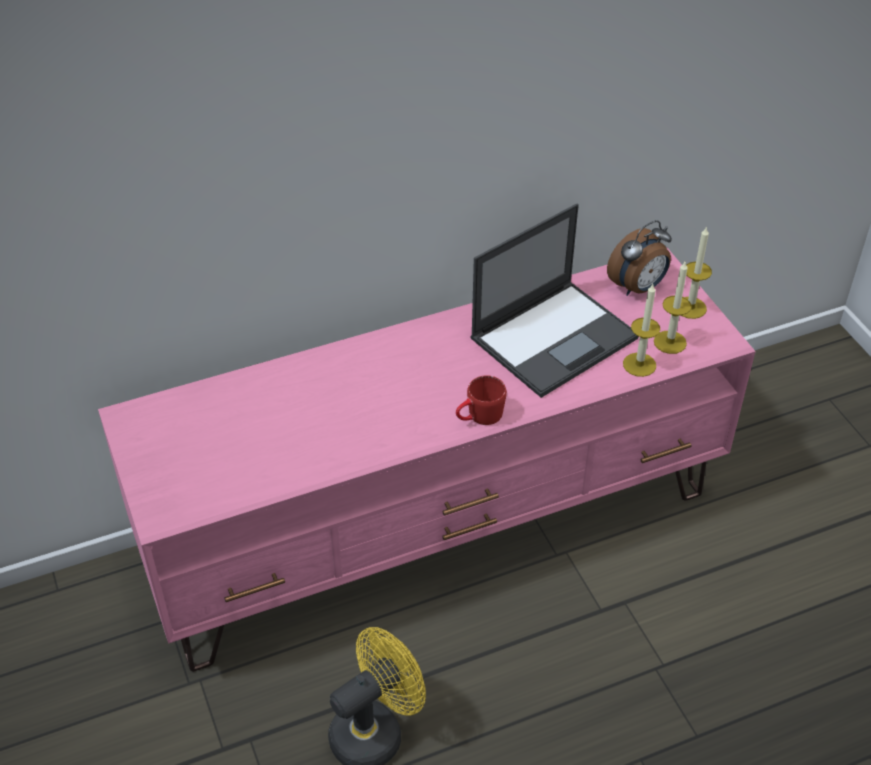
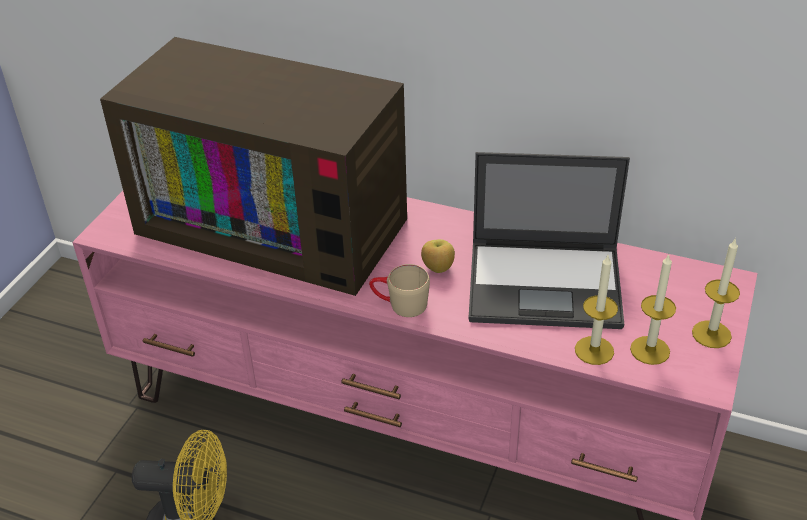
camera: 45 degrees right, 5 degrees down
(299, 414) = (278, 222): none -> television
(469, 373) = (437, 269): none -> apple
(479, 417) = (399, 304): red mug -> beige mug
(638, 288) = (680, 289): alarm clock -> none

